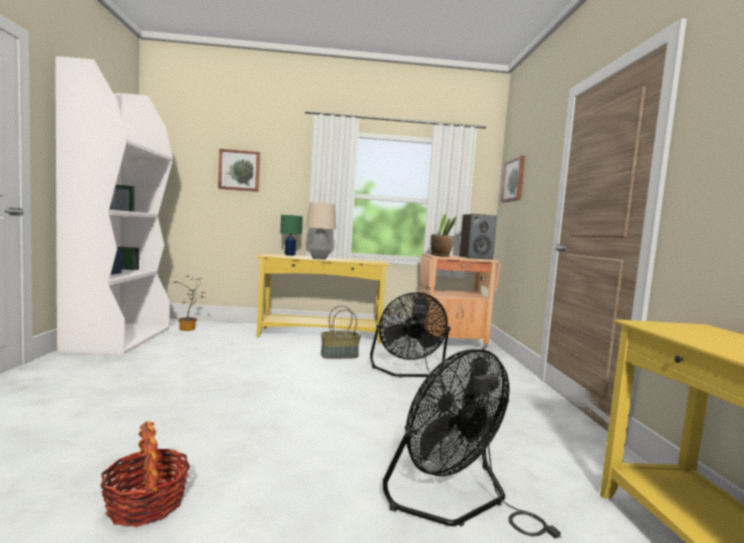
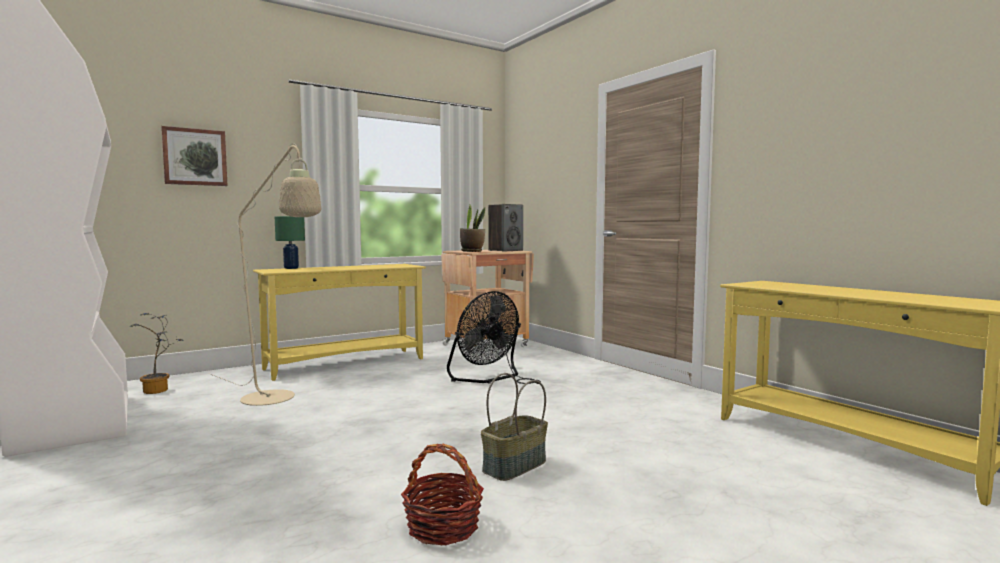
camera: 30 degrees left, 0 degrees up
(234, 352) = (275, 400): none -> beige floor lamp
(319, 258) = (341, 268): table lamp -> none
(339, 355) = (401, 378): basket -> basket (515, 466)
(467, 500) = (657, 446): black fan -> none
(514, 180) = (530, 167): picture -> none

